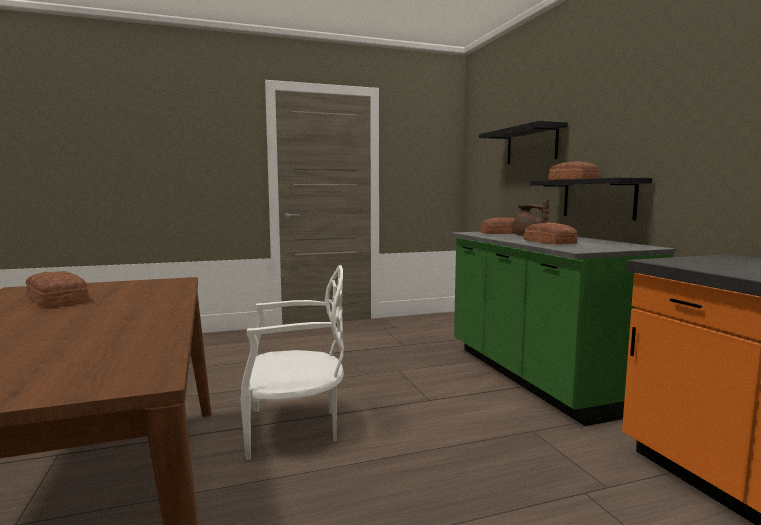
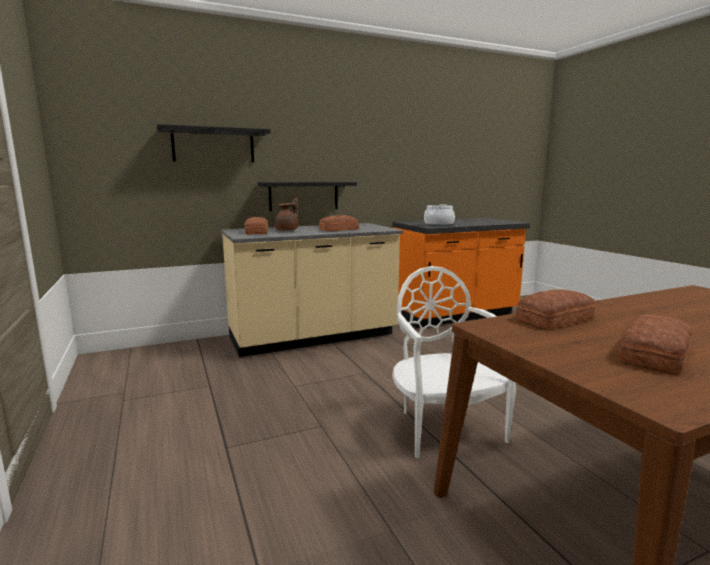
camera: 95 degrees left, 5 degrees up
(537, 377) = (313, 337): green counter -> beige counter
(572, 179) = (295, 181): bread -> bread (556, 319)
(697, 264) = (439, 225): none -> cooking pot

